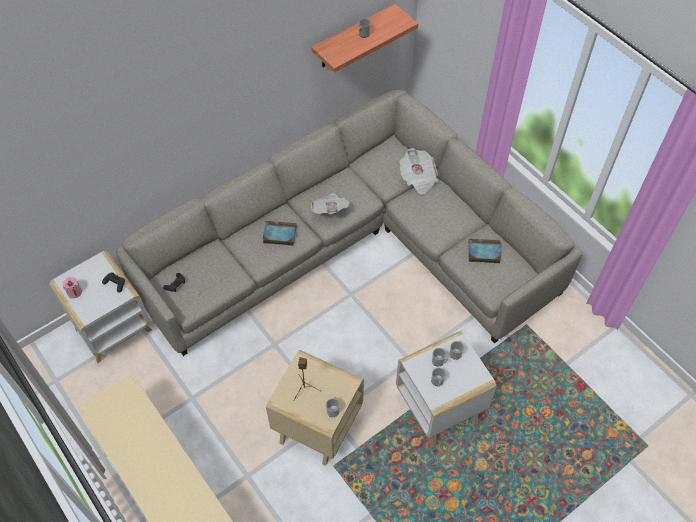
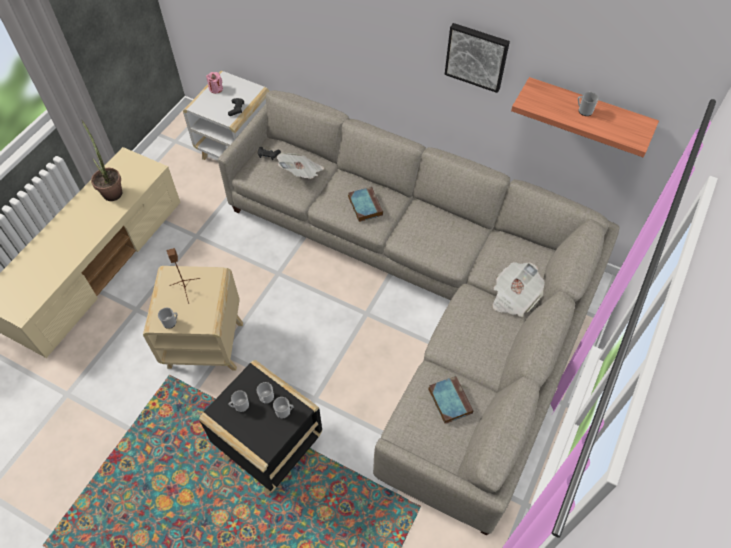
camera: 65 degrees right, 0 degrees up
(131, 432) = (111, 190): none -> potted plant
(272, 64) = (477, 56): none -> picture
(330, 210) = (419, 234): newspaper -> newspaper (301, 173)
(440, 408) = (270, 450): white side table -> black side table

